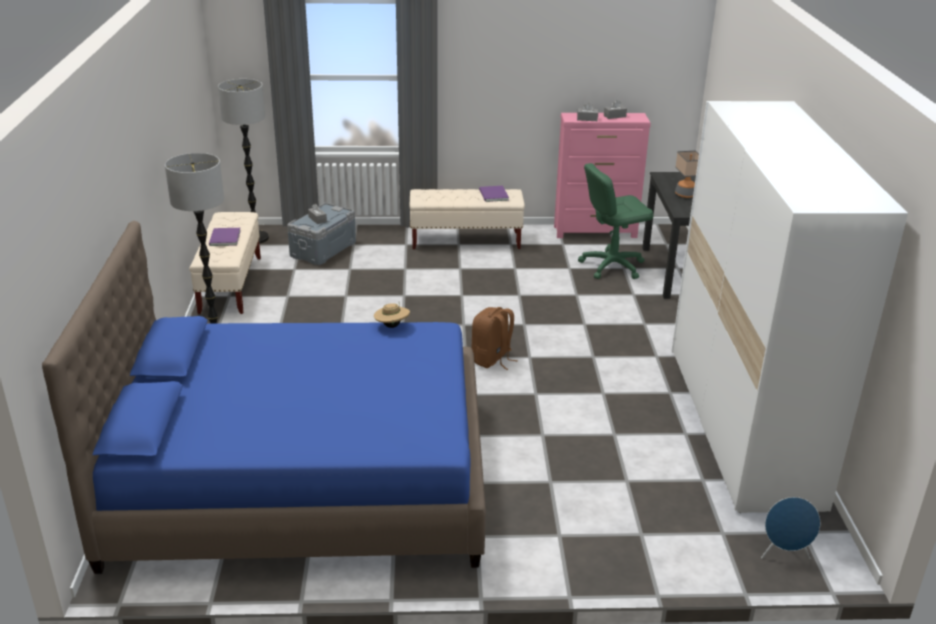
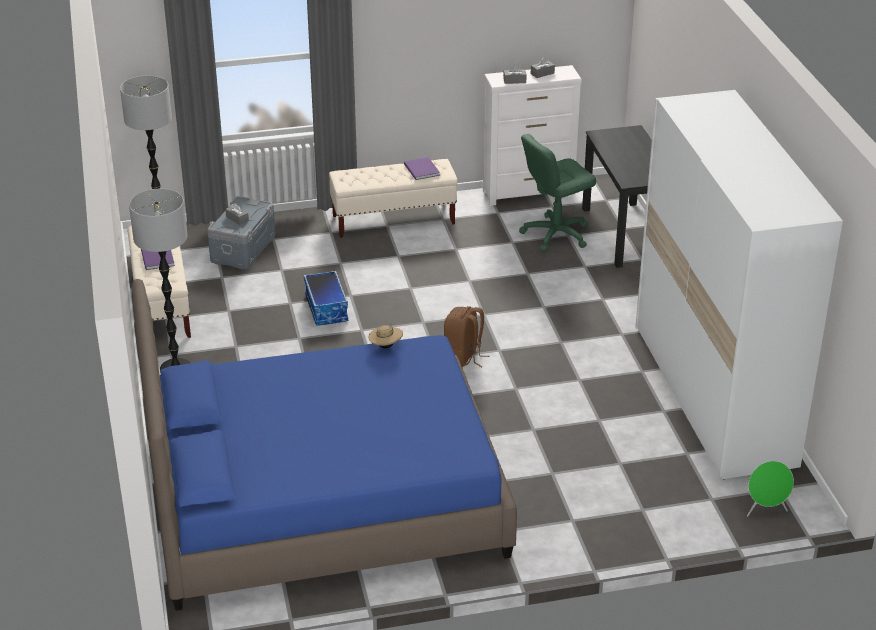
camera: 10 degrees left, 5 degrees up
(378, 304) = (327, 308): none -> storage box
(596, 232) = (529, 193): pink dresser -> white dresser
(685, 195) = (628, 158): table lamp -> none
(784, 555) = (765, 510): blue speaker -> green speaker

